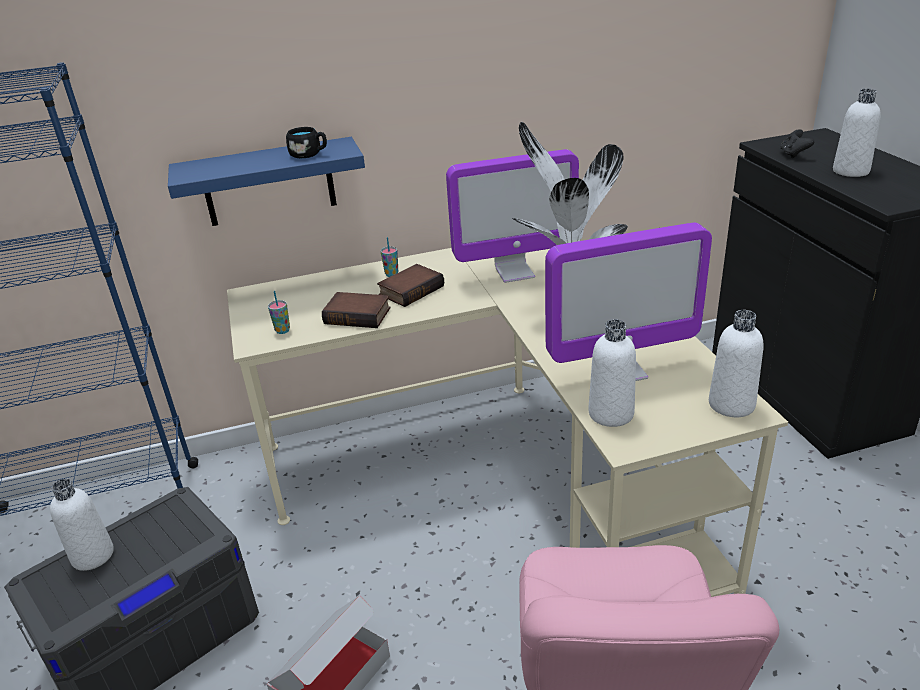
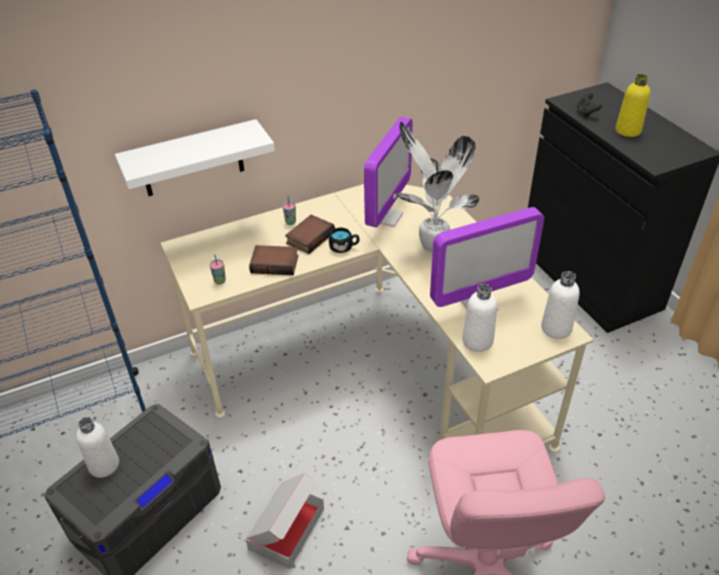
camera: 10 degrees left, 10 degrees up
(269, 182) = (192, 159): blue shelf -> white shelf
(309, 154) = (229, 142): black mug -> black mug (344, 247)
(514, 272) = (386, 217): monitor -> monitor turned 45 degrees counterclockwise
(850, 171) = (628, 131): white bottle -> yellow bottle

